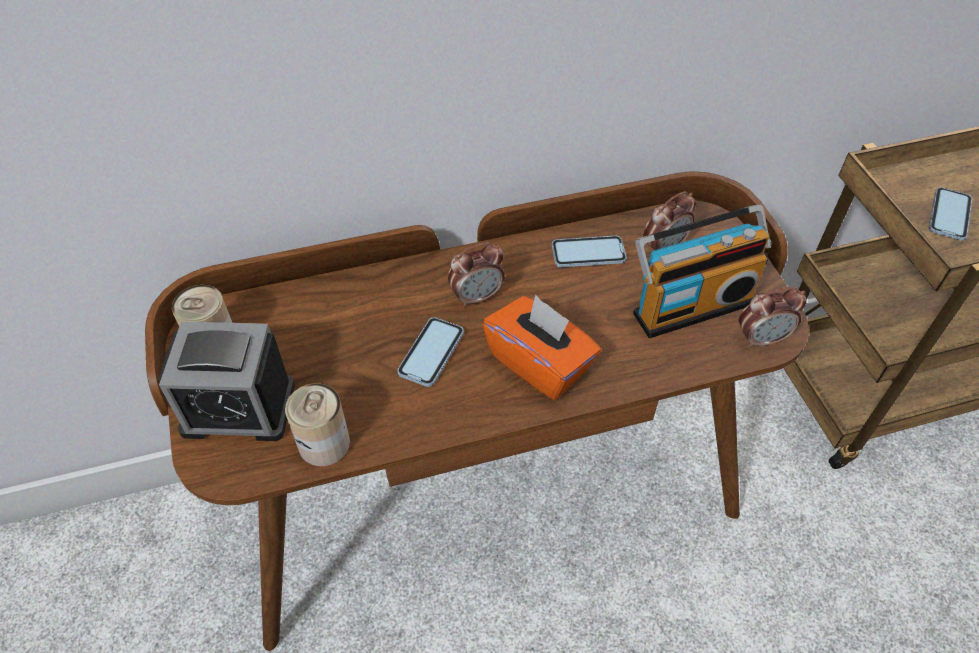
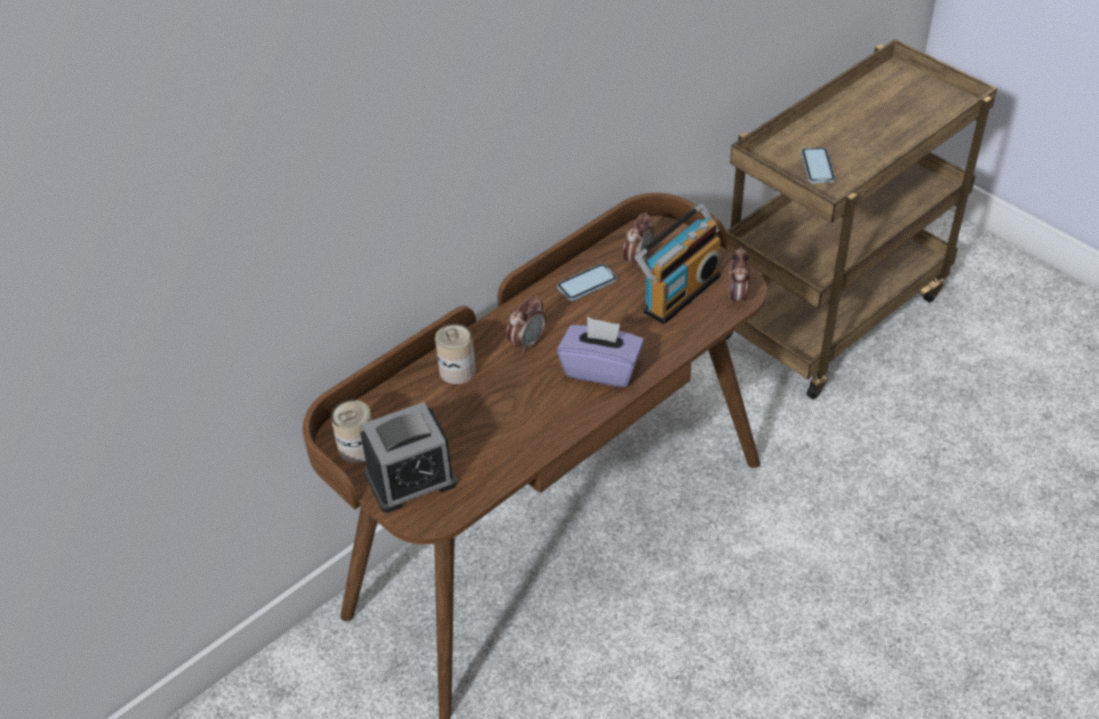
camera: 25 degrees left, 5 degrees down
(324, 443) = (489, 475): can -> can (457, 371)
(431, 353) = (521, 392): phone -> none
(540, 363) = (601, 369): orange tissue box -> purple tissue box
(761, 339) = (737, 296): alarm clock -> alarm clock turned 135 degrees clockwise

